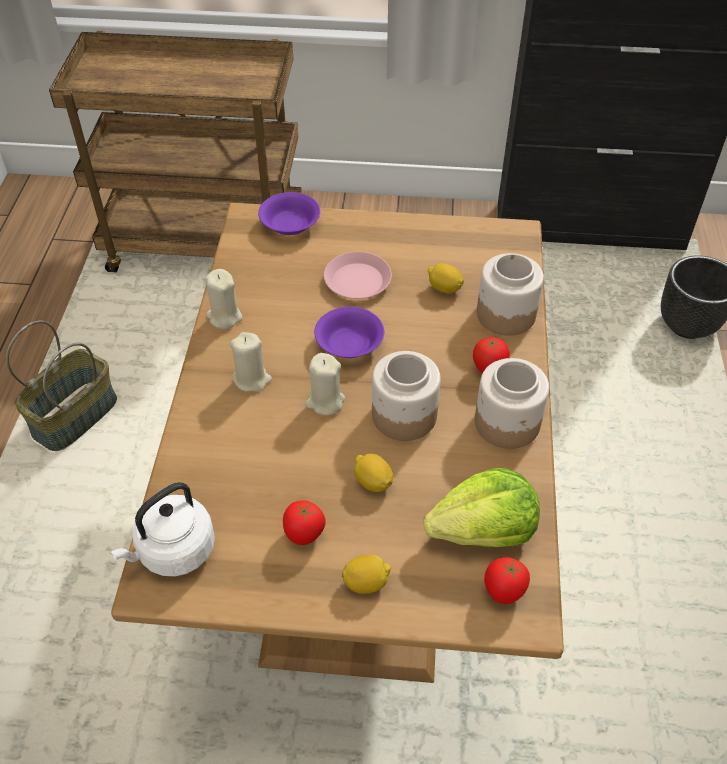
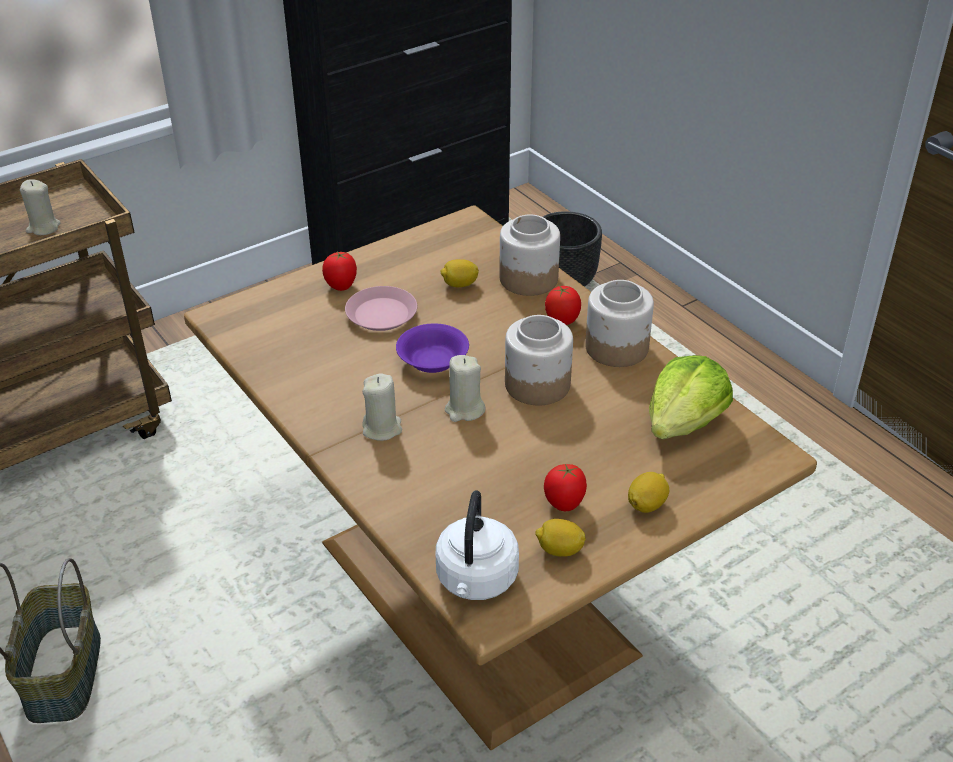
camera: 40 degrees left, 10 degrees down
(224, 317) = (297, 398): beige candle -> beige candle (43, 228)
(290, 224) = (266, 302): purple bowl -> none
(373, 482) = (570, 440): lemon -> lemon (559, 550)
(503, 593) = (742, 451): tomato -> tomato (341, 287)

